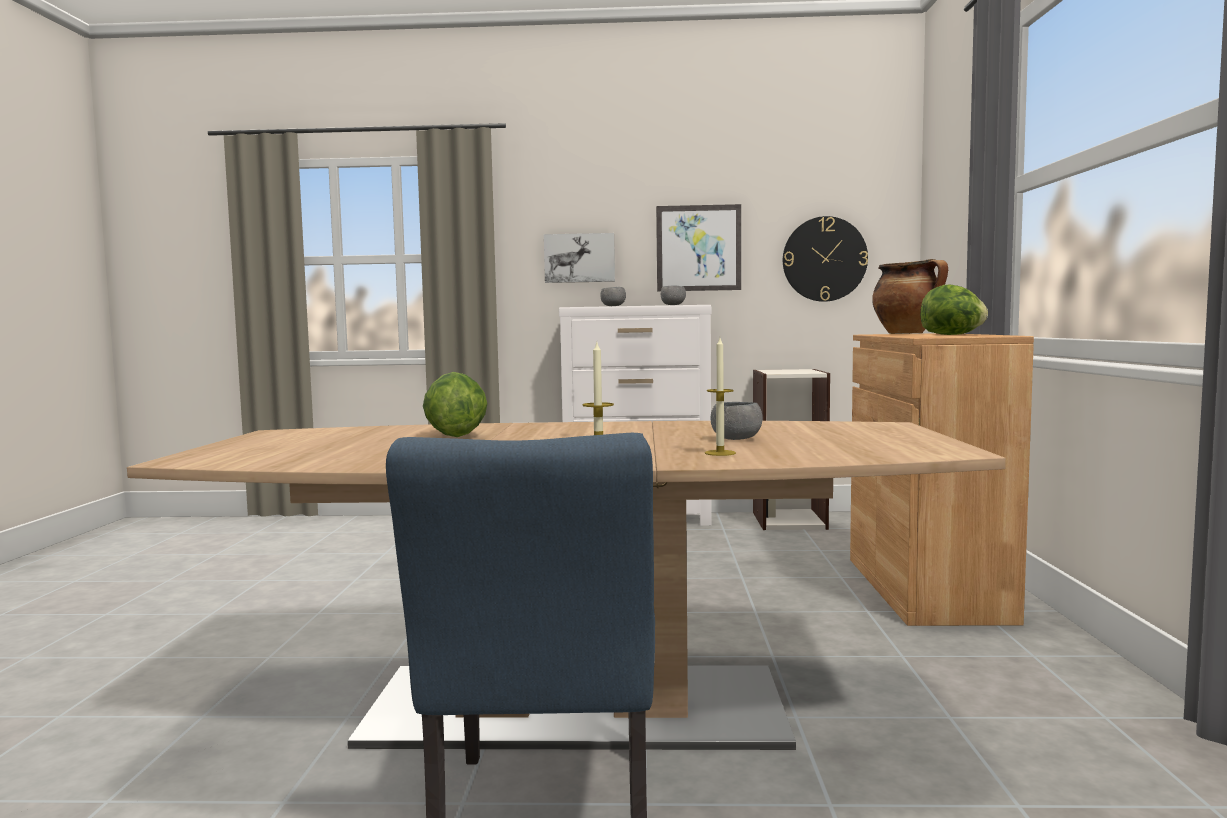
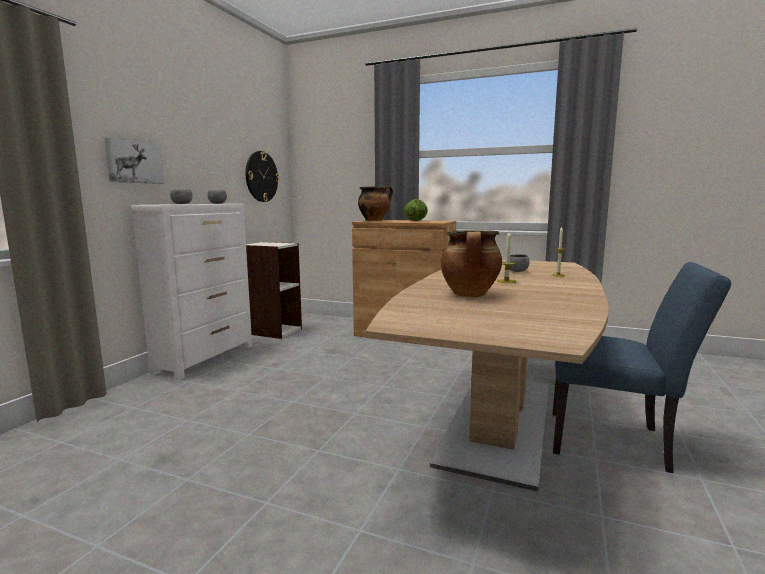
camera: 70 degrees left, 5 degrees up
(455, 436) = (470, 295): lettuce -> cooking pot
(698, 248) = (206, 163): picture -> none

